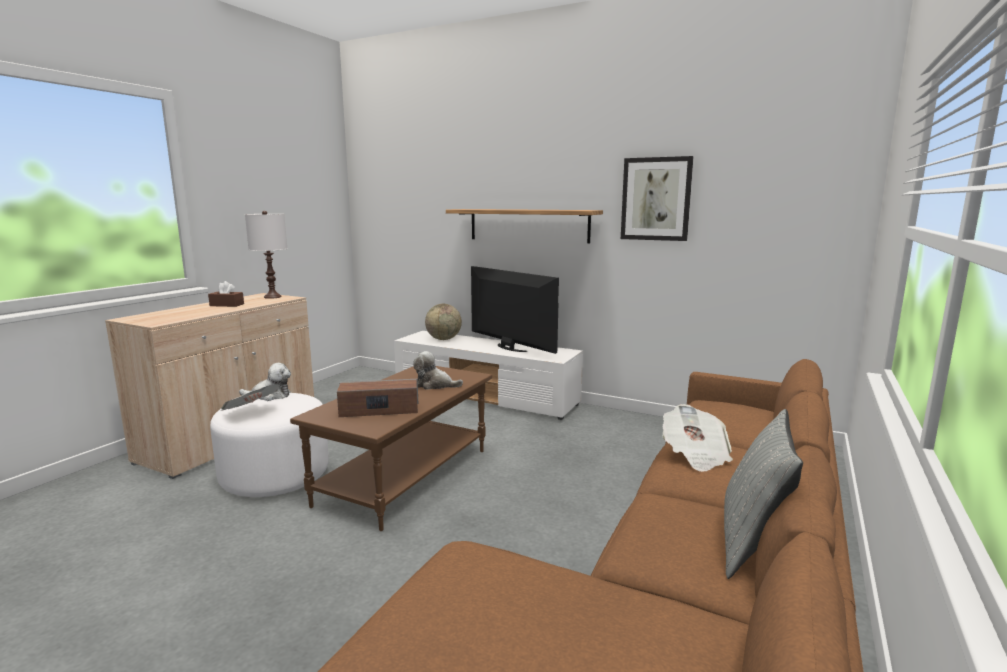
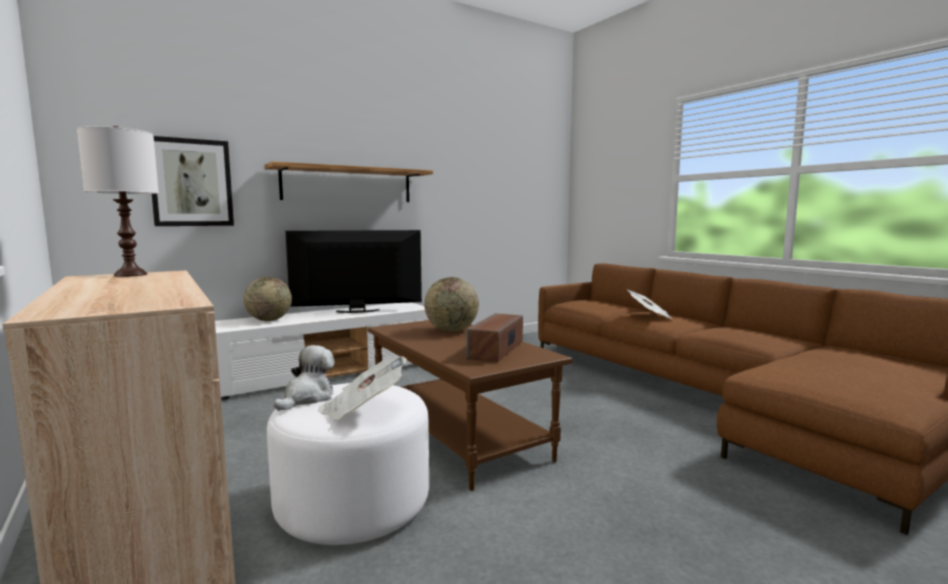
camera: 60 degrees left, 5 degrees down
(227, 305) = (124, 285): brown tissue box -> none
(435, 385) = (451, 330): plush toy -> globe
(656, 199) = (457, 165): picture -> picture (191, 183)
(752, 542) = (754, 329): grey pillow -> none

